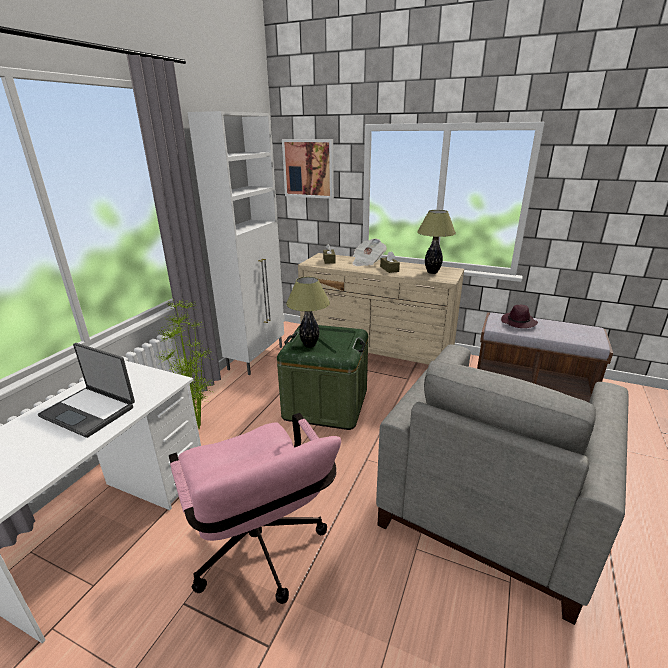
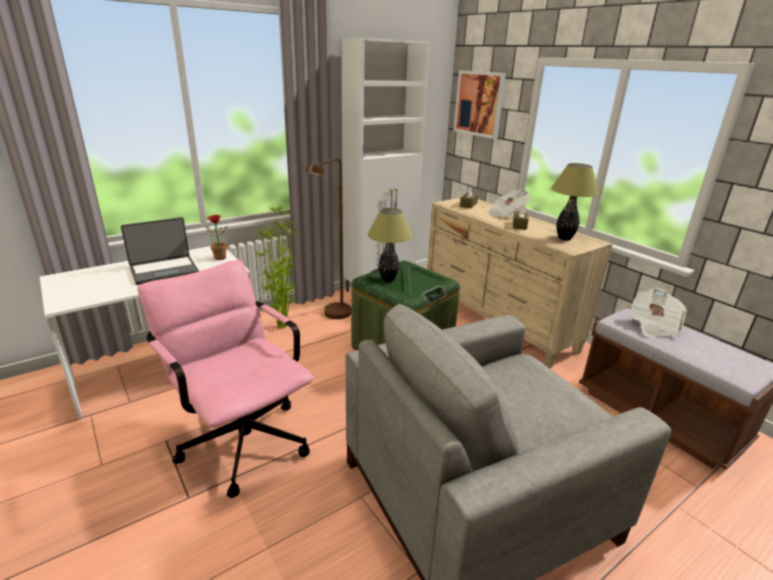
camera: 30 degrees right, 0 degrees up
(90, 411) = (164, 270): laptop -> laptop turned 90 degrees counterclockwise
(137, 375) = (218, 257): none -> potted plant
(237, 397) = (333, 315): none -> brown floor lamp
(261, 554) = (240, 436): pink office chair -> pink office chair turned 135 degrees clockwise
(518, 322) = (653, 326): purple hat -> newspaper

